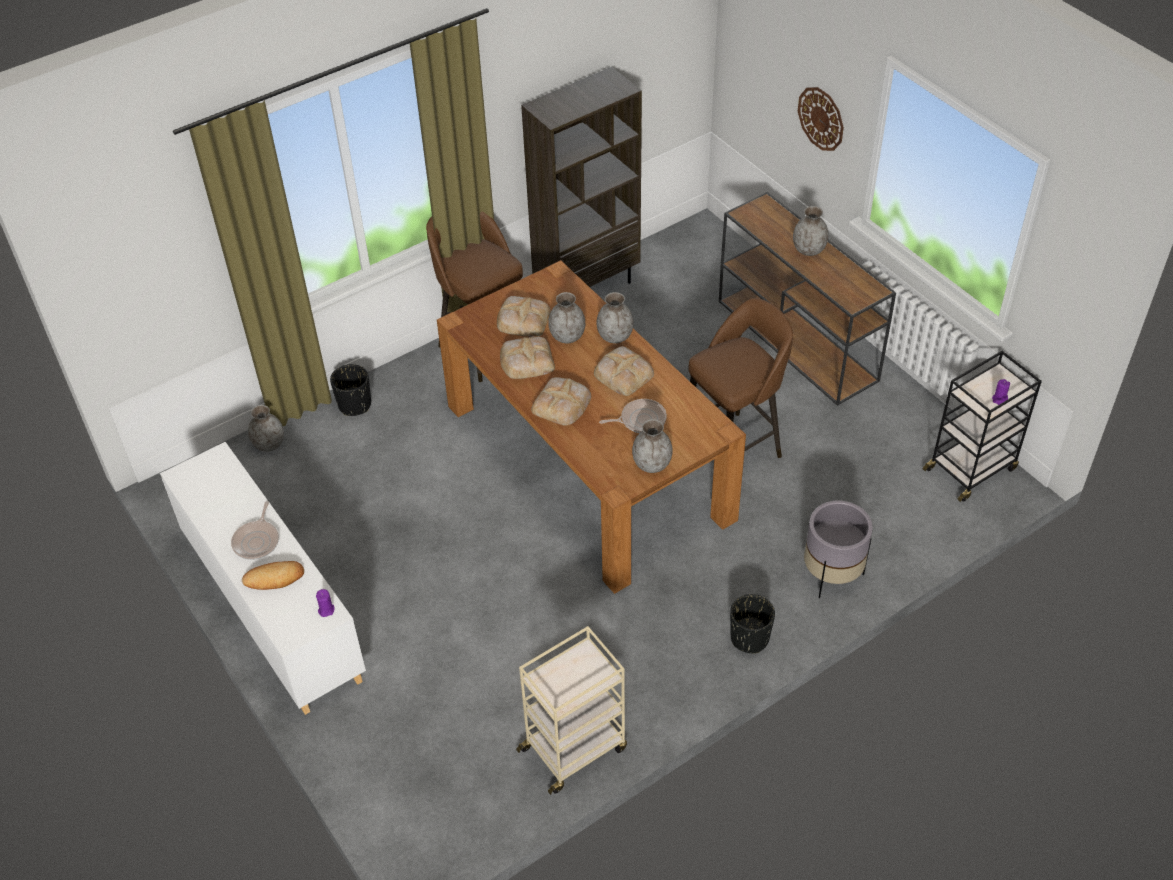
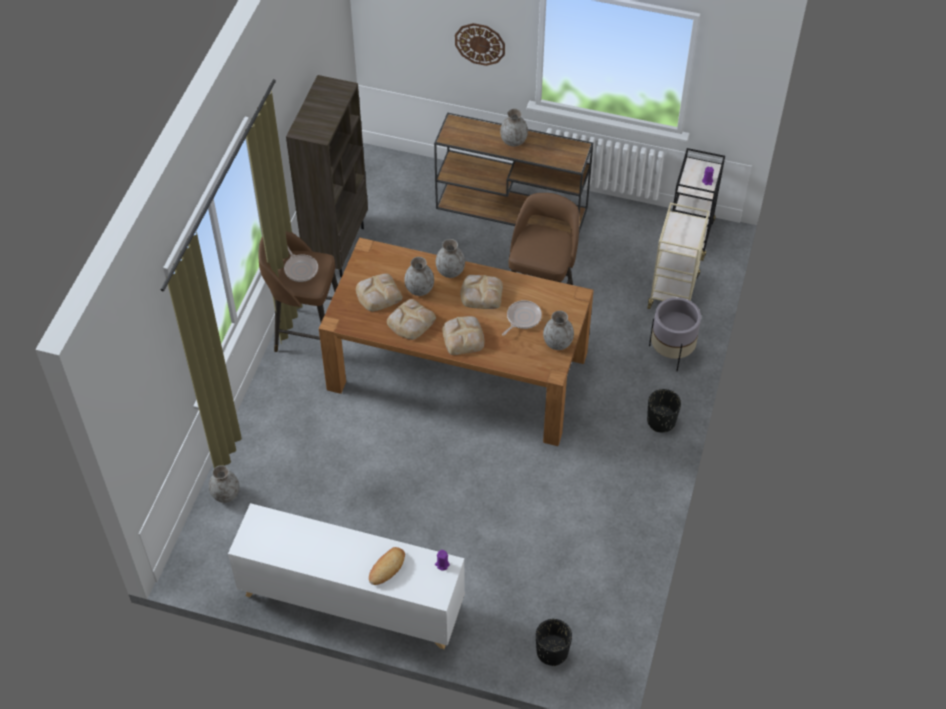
camera: 40 degrees left, 5 degrees up
(257, 541) = (348, 552): frying pan -> frying pan (300, 269)
(354, 404) = (258, 429): black planter -> black planter (552, 652)
(574, 748) = (625, 554): beige cart -> beige cart (673, 290)

